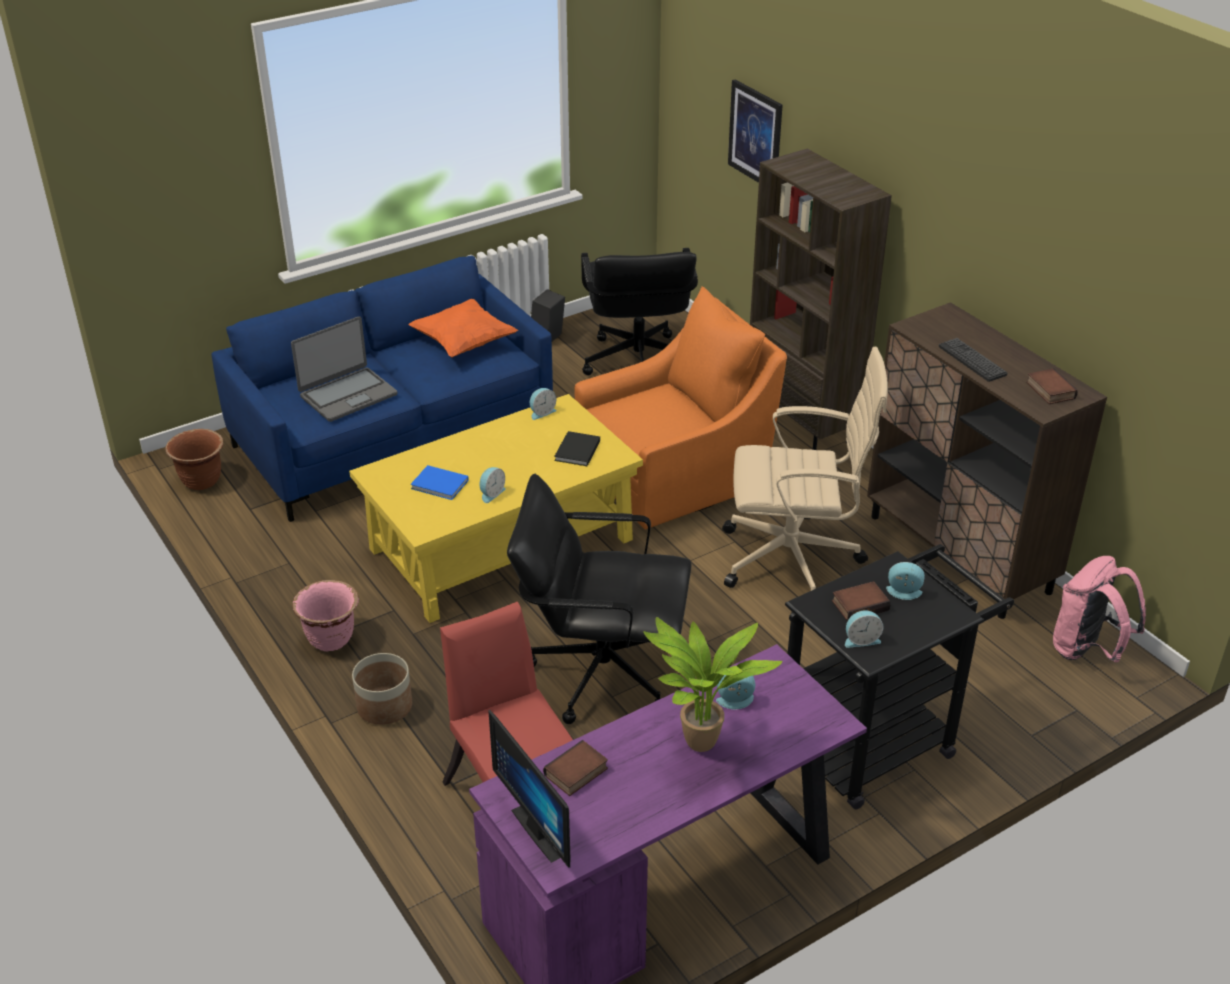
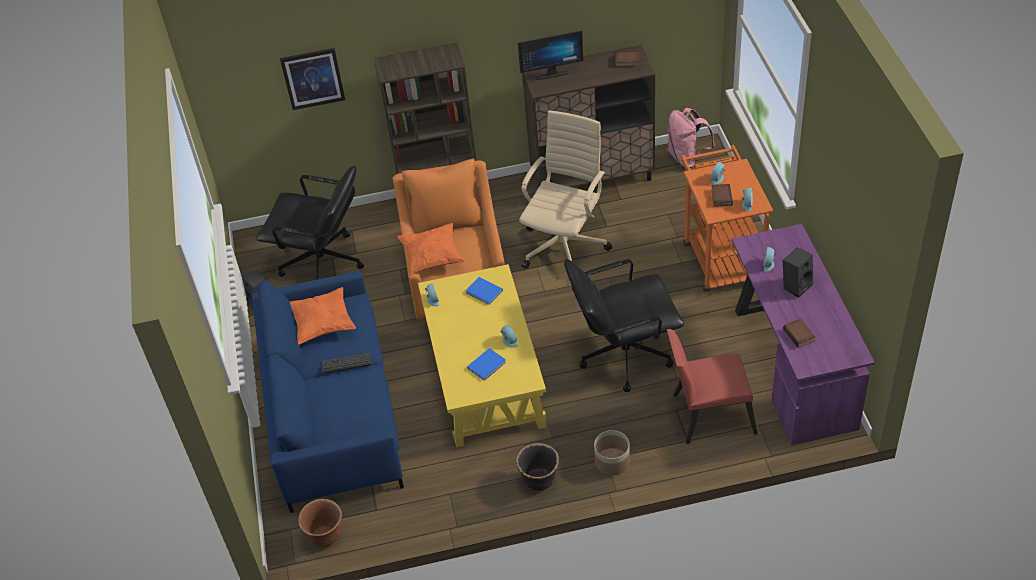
camera: 65 degrees left, 10 degrees up
(331, 639) = (539, 480): pink planter -> black planter
(347, 395) = (353, 399): laptop -> none
(544, 829) = (833, 355): monitor -> monitor (551, 73)
(576, 451) = (484, 292): black book -> blue book
(601, 672) = (624, 355): black office chair -> black office chair turned 45 degrees clockwise
(633, 402) = (432, 258): none -> orange pillow
(700, 747) = (796, 285): potted plant -> black speaker
(878, 740) = (720, 256): black cart -> orange cart
(972, 360) = (585, 79): keyboard -> keyboard (346, 363)

